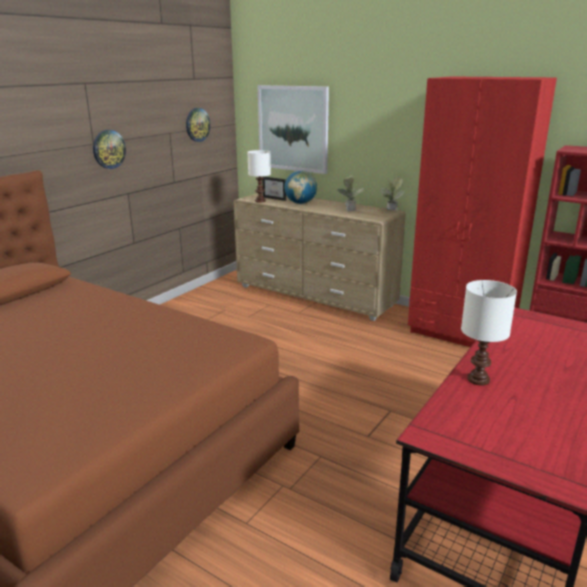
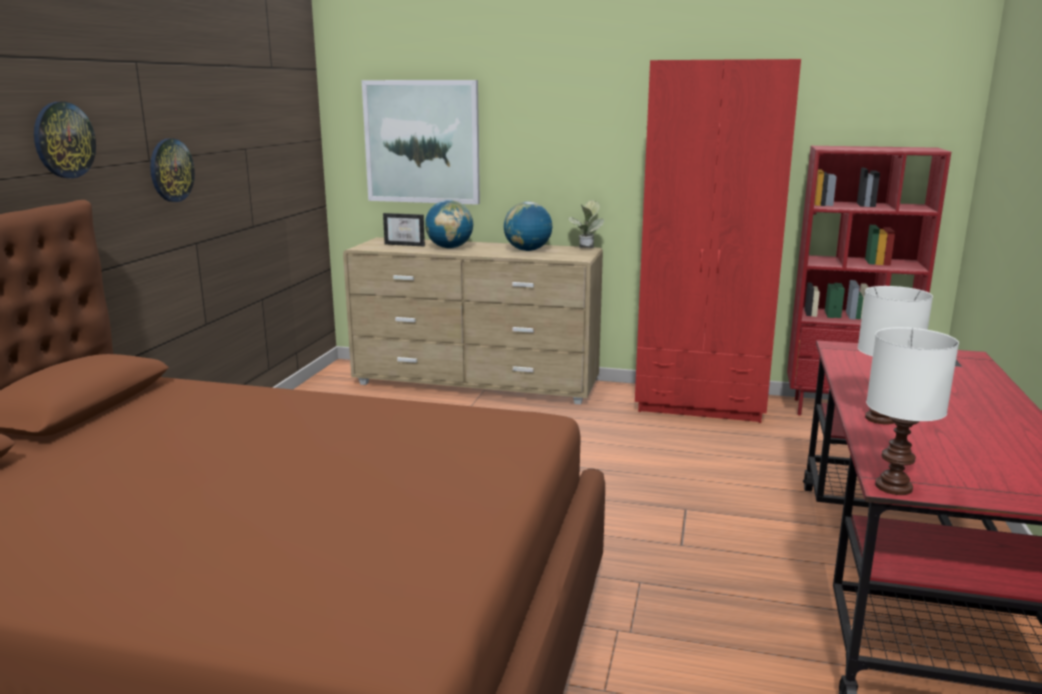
camera: 20 degrees left, 5 degrees down
(197, 124) = (279, 138): wall clock -> wall clock (63, 140)
(260, 201) = (387, 249): white table lamp -> white table lamp (894, 486)
(349, 209) = (527, 250): potted plant -> globe

